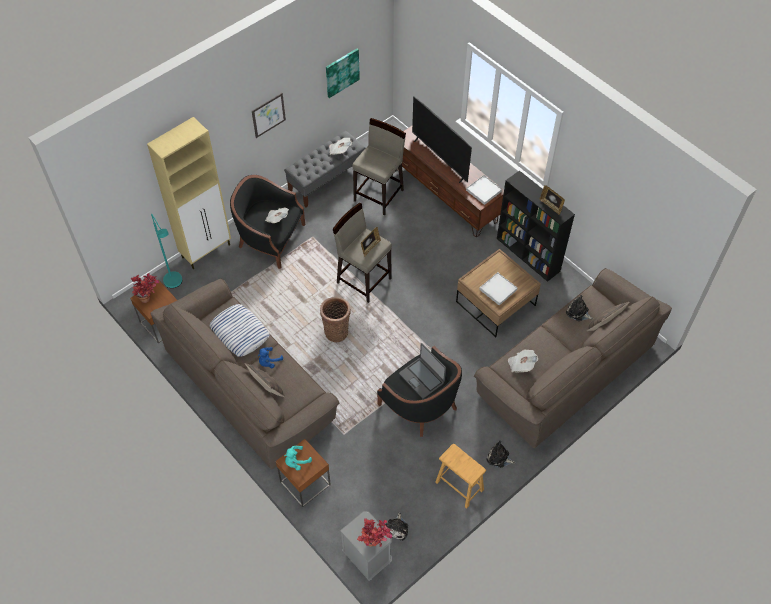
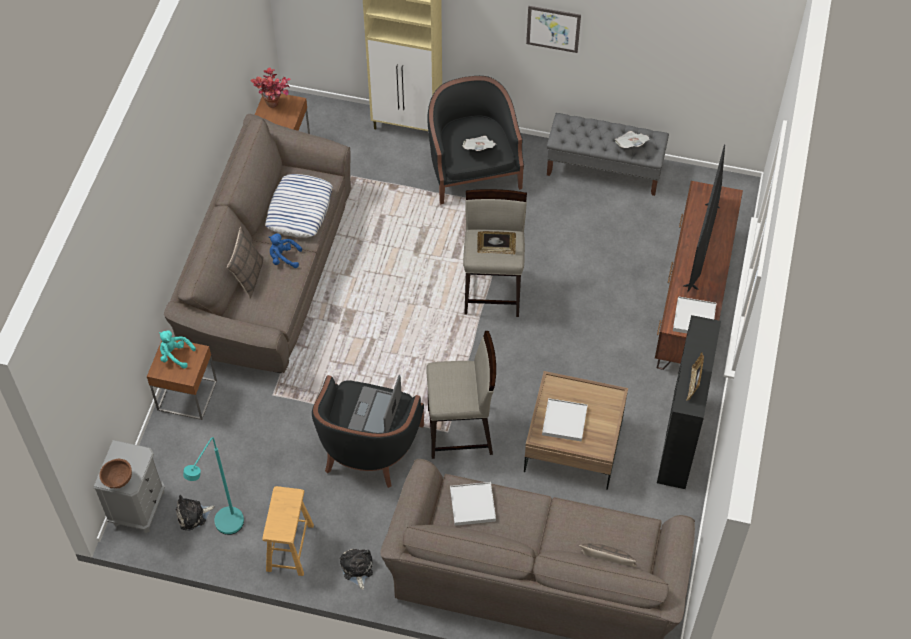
camera: 55 degrees right, 0 degrees up
(175, 284) = (341, 127): turquoise floor lamp -> turquoise floor lamp (225, 528)
(336, 331) = (401, 307): basket -> none
(342, 72) = (685, 54): picture -> none
(375, 543) = (118, 481): potted plant -> brown bowl
(379, 195) = (629, 233): beige stool -> beige stool (461, 432)
(521, 364) = (472, 505): newspaper -> white tray
(578, 312) = (602, 527): plush toy -> none

